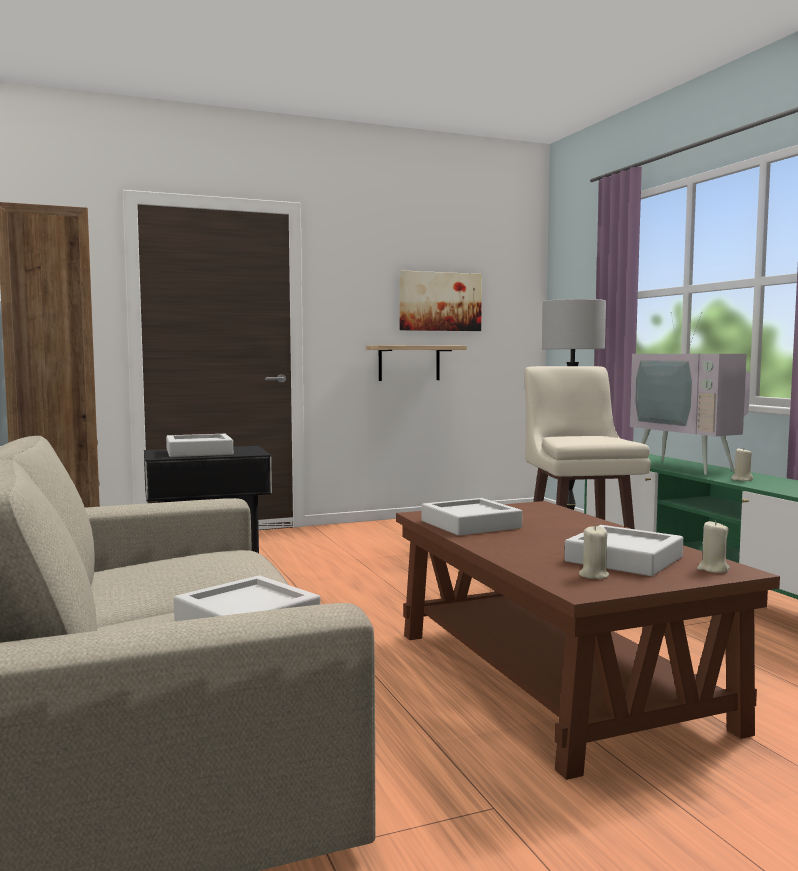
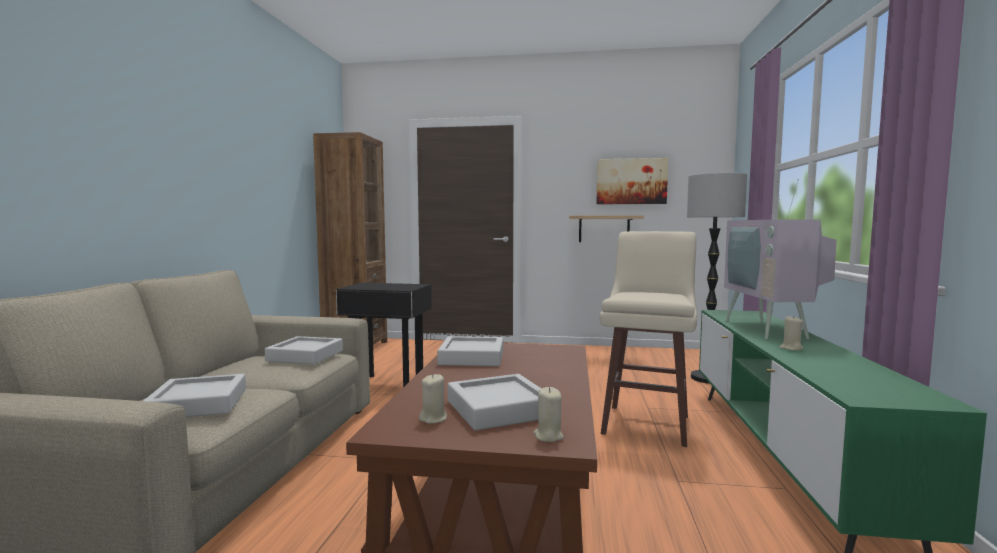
camera: 30 degrees right, 0 degrees up
(199, 452) = (380, 286): grey tray -> grey tray (305, 356)

